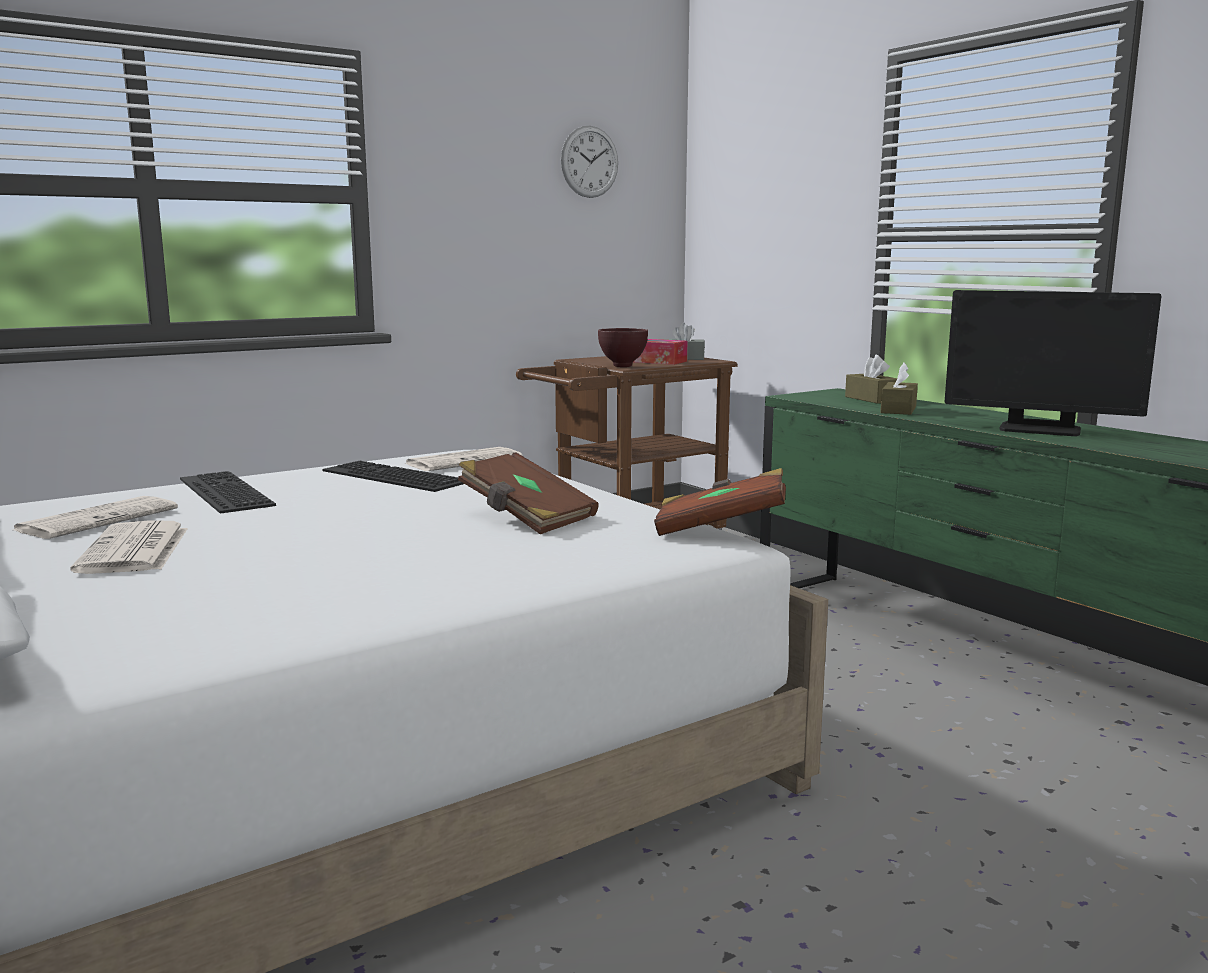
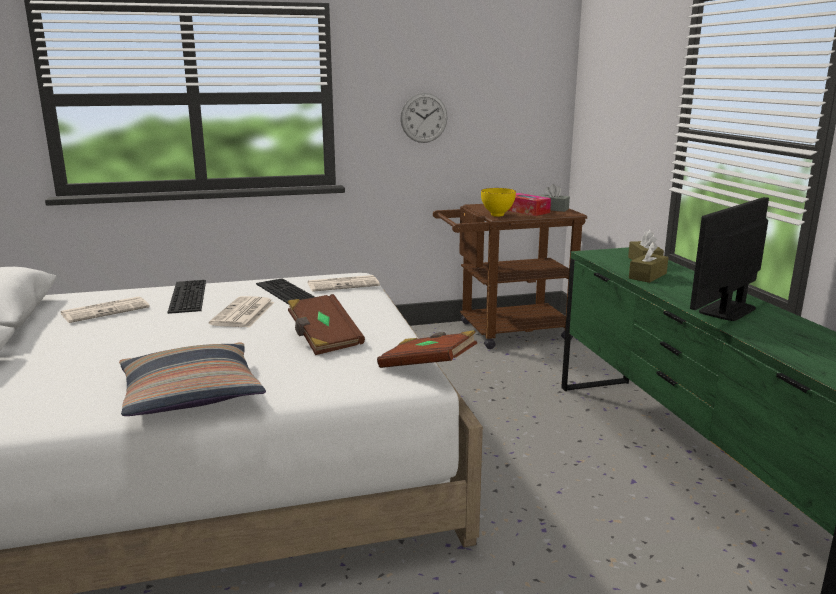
camera: 20 degrees right, 5 degrees up
(135, 550) = (98, 337): newspaper -> newspaper (243, 313)
(409, 595) = (191, 394): none -> pillow
(589, 162) = (496, 67): wall clock -> wall clock (424, 118)
(622, 366) = (497, 215): brown bowl -> yellow bowl
(1040, 430) = (727, 310): monitor -> monitor turned 90 degrees clockwise

